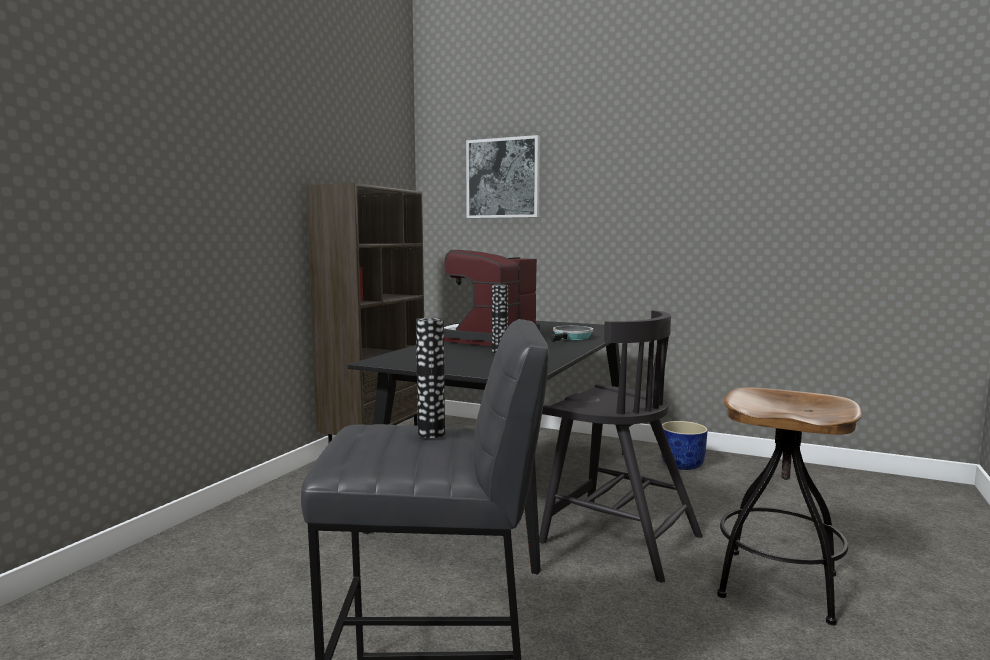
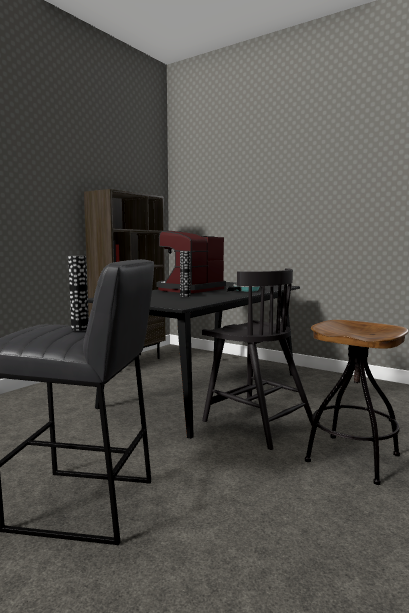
camera: 10 degrees right, 0 degrees up
(503, 178) = (221, 187): picture -> none
(683, 465) = (329, 383): blue planter -> none

